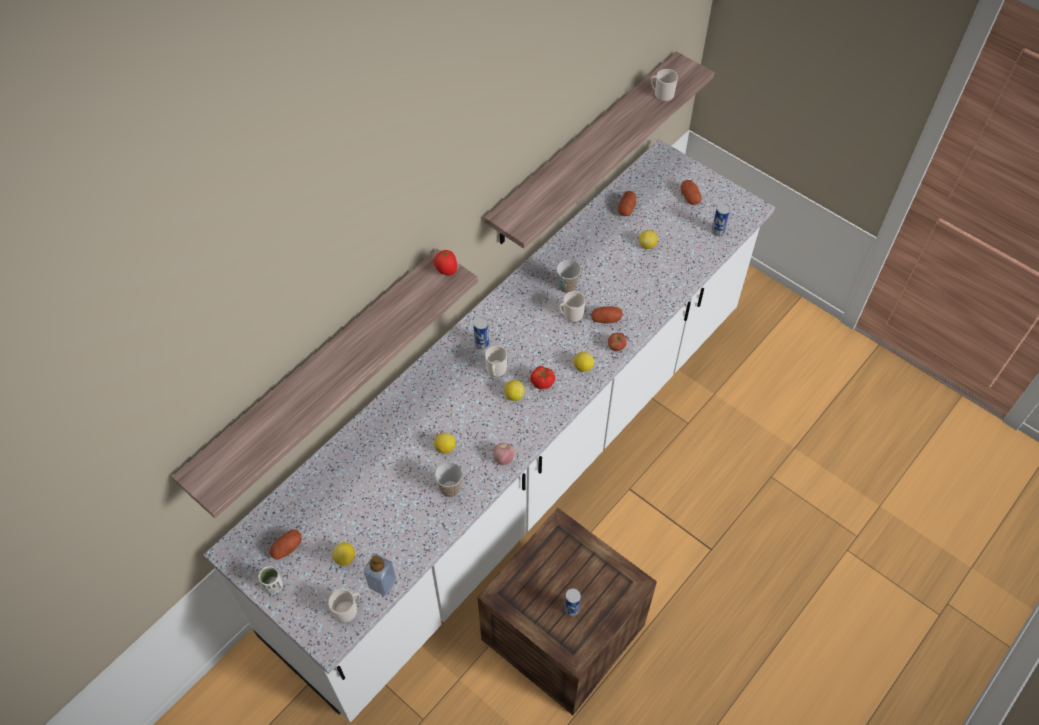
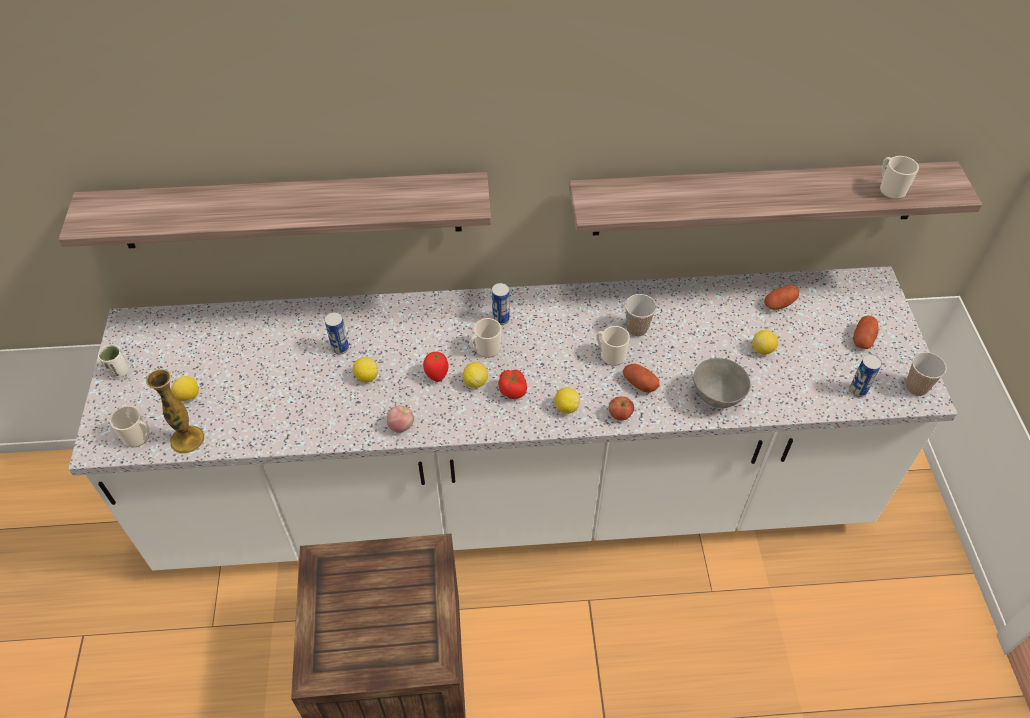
camera: 45 degrees right, 5 degrees down
(287, 548) = (162, 352): potato -> none
(382, 583) = (187, 439): soap dispenser -> vase
(446, 271) = (469, 194): tomato -> tomato (436, 375)
(450, 489) = (329, 412): cup -> cup (916, 387)
(571, 609) = (357, 632): can -> can (340, 348)
(655, 294) = (717, 398): none -> grey bowl

